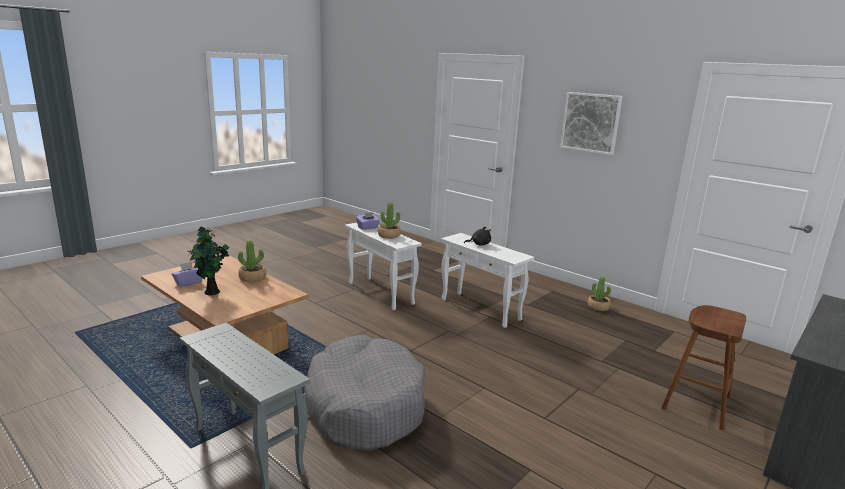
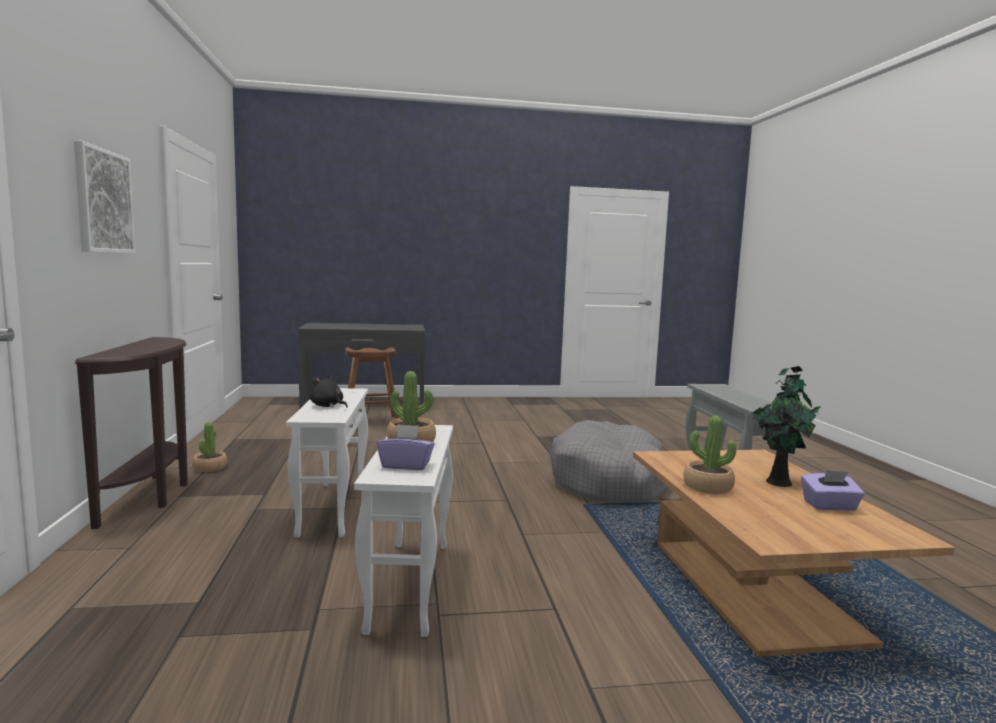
camera: 140 degrees left, 10 degrees down
(562, 287) = (152, 495): none -> brown console table

